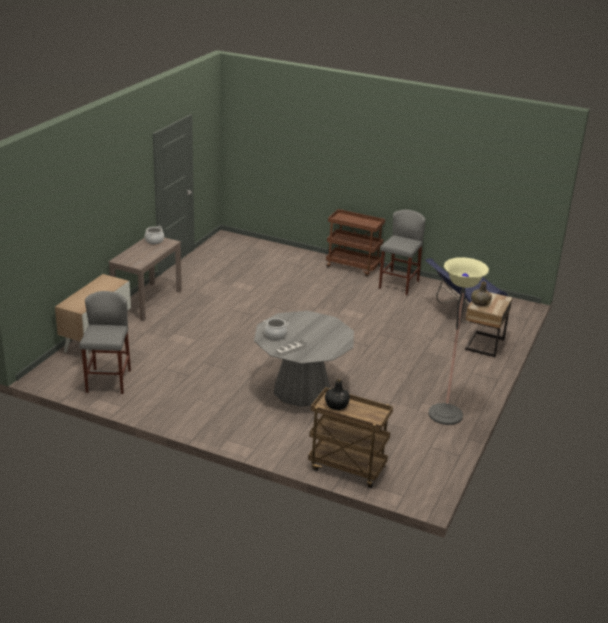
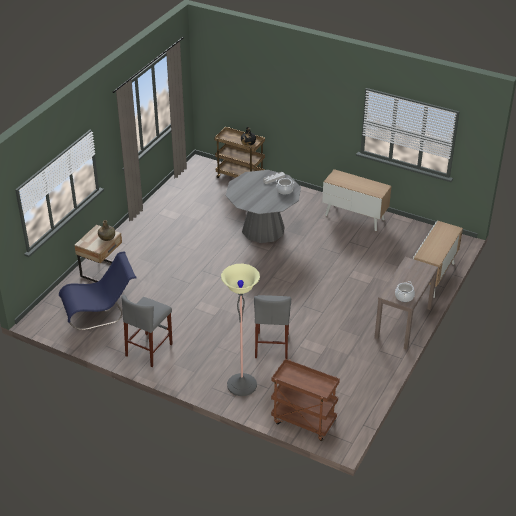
camera: 175 degrees left, 10 degrees up
(108, 381) = (408, 237): grey stool -> grey stool (272, 345)
(174, 406) = (355, 217): none -> cabinet
(353, 267) = (190, 379): brown cart -> brown cart (303, 422)
(445, 414) = (163, 210): floor lamp -> floor lamp (242, 385)

